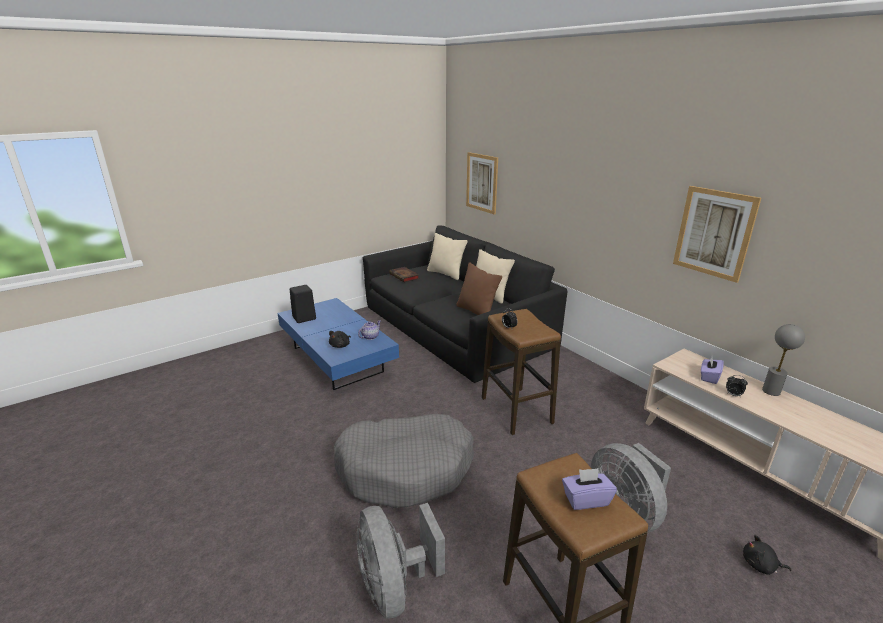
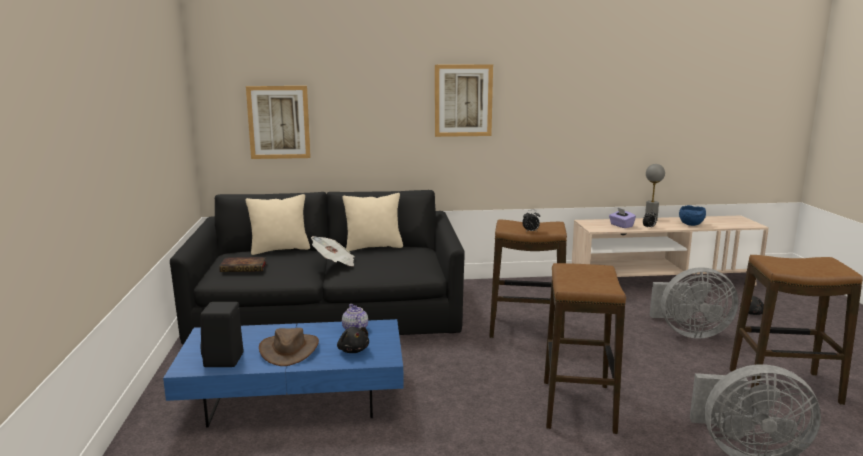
camera: 60 degrees left, 10 degrees down
(327, 329) = (289, 350): none -> brown hat
(406, 469) = (578, 406): grey dog bed -> stool
(443, 294) = (334, 262): none -> newspaper
(477, 312) = (404, 260): brown pillow -> none
(586, 499) = (807, 263): purple tissue box -> none
(714, 233) = (580, 114): picture -> picture (463, 100)
(803, 423) = (691, 225): none -> blue bowl

